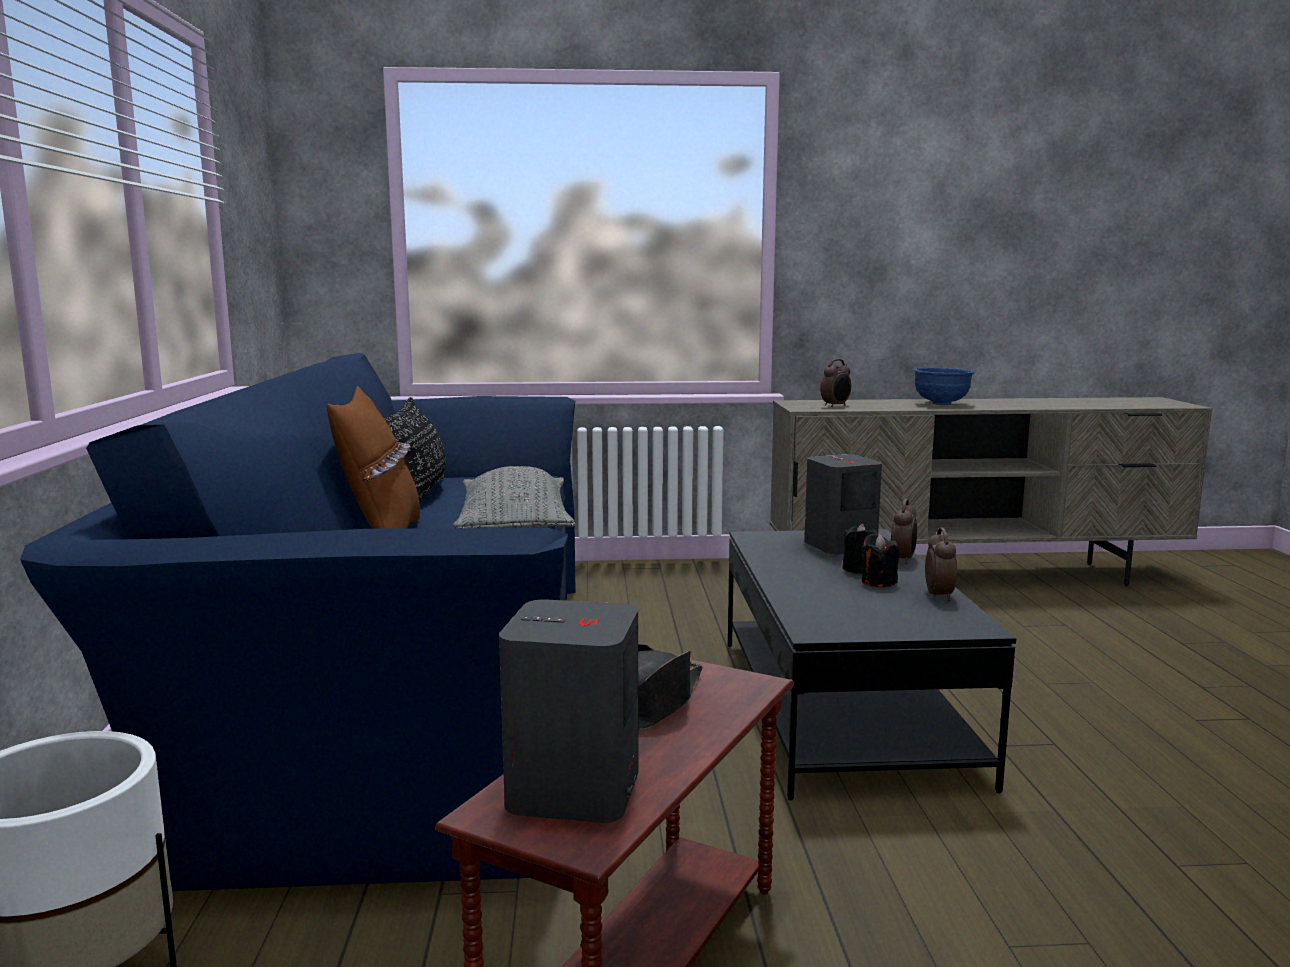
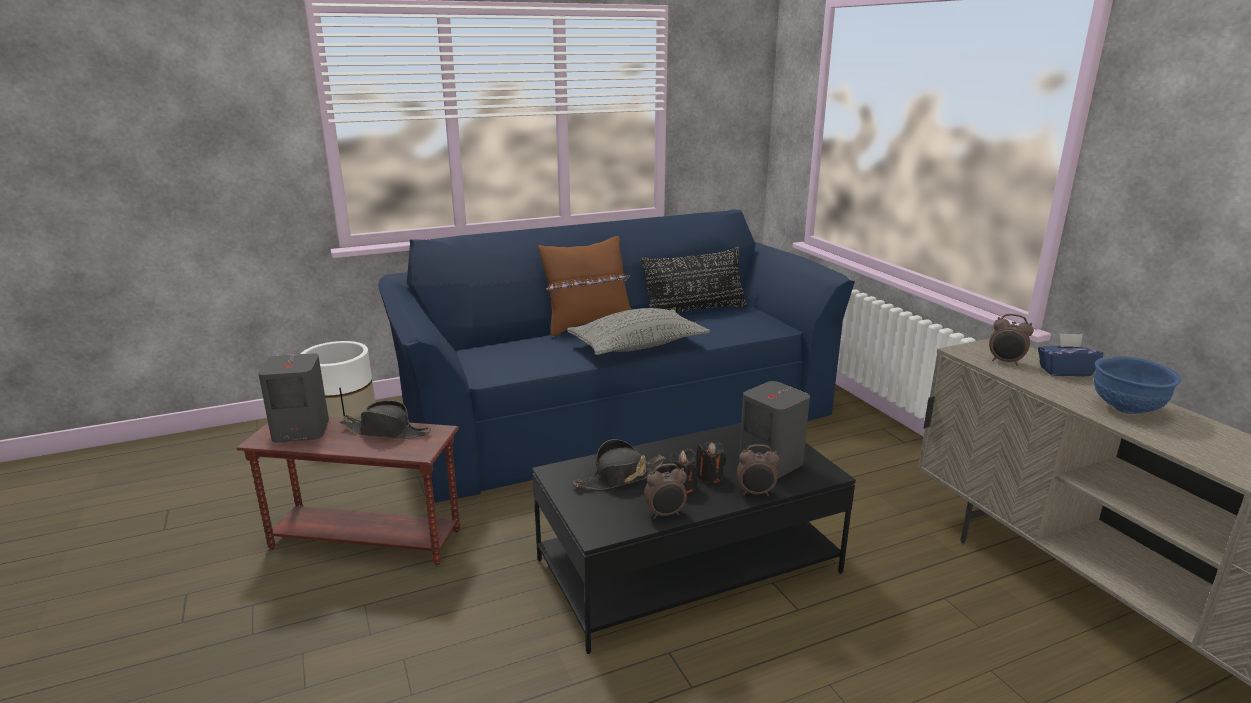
camera: 70 degrees right, 10 degrees up
(845, 604) = (619, 477): none -> black hat
(863, 402) = (1065, 371): none -> blue tissue box

